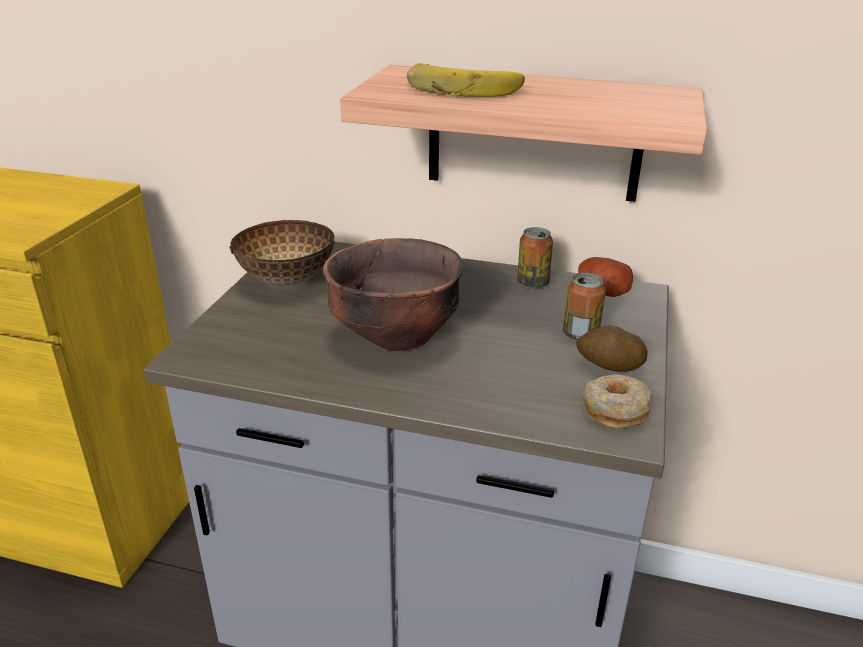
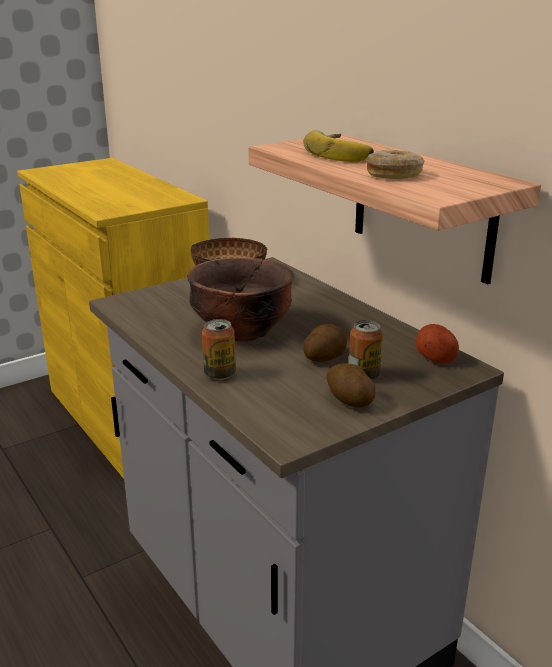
camera: 40 degrees right, 5 degrees down
(519, 329) = (325, 356): none -> potato
(532, 283) = (388, 334): can -> can (219, 374)
(615, 410) = (304, 424): donut -> donut (394, 174)

